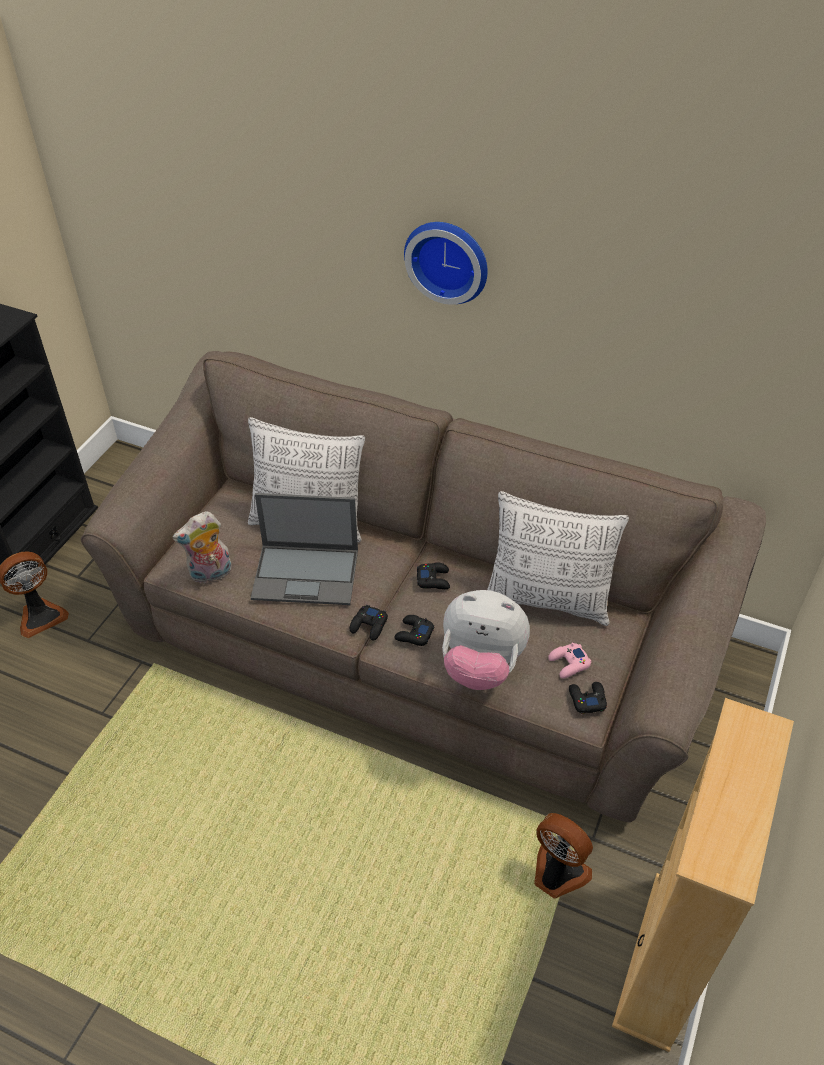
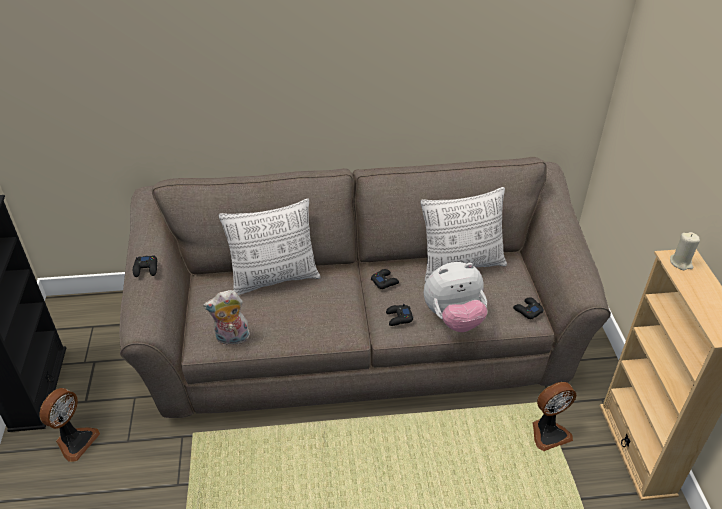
camera: 30 degrees left, 5 degrees down
(210, 574) = (232, 339): plush toy -> plush toy turned 45 degrees clockwise
(307, 574) = (301, 311): laptop -> none
(369, 626) = (366, 325): black game controller -> black game controller (146, 269)
(448, 259) = (328, 59): wall clock -> none
(557, 873) = (548, 433): fan -> fan turned 150 degrees clockwise
(569, 663) = (502, 295): pink game controller -> none
(746, 732) = (681, 263): none -> beige candle

